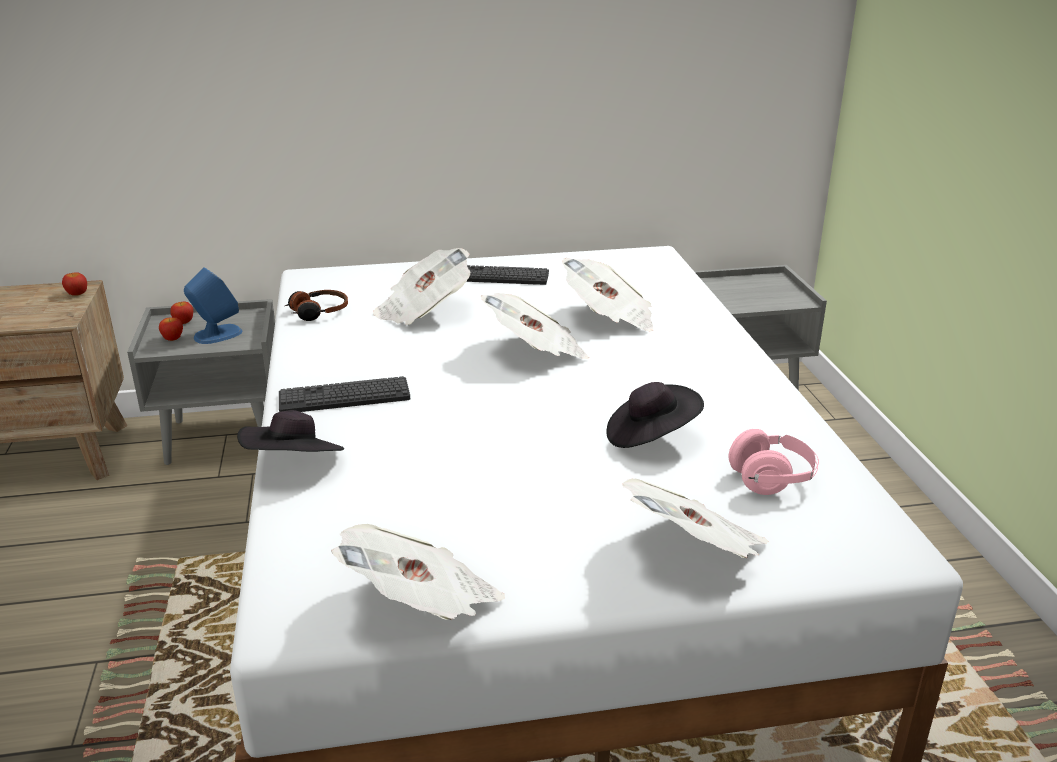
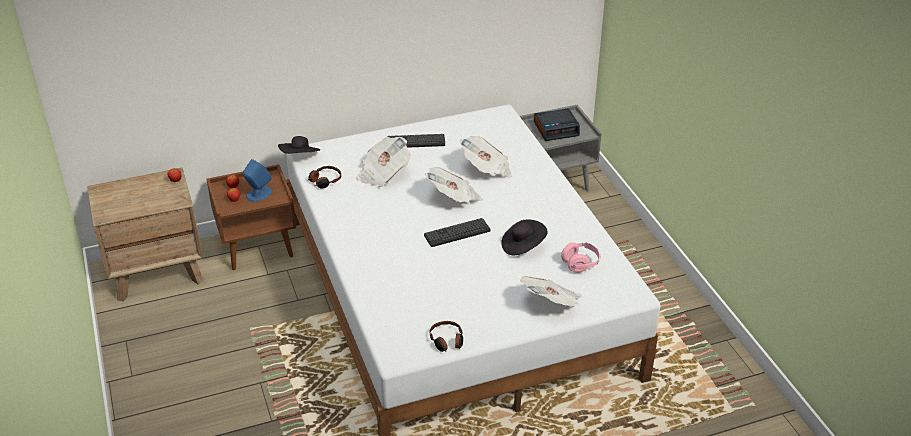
camera: 10 degrees left, 10 degrees up
(225, 437) = (258, 247): grey nightstand -> brown nightstand
(294, 464) = (361, 281): black hat -> black hat (300, 157)
(344, 397) = (366, 238): keyboard -> keyboard (457, 233)
(423, 605) = (447, 341): newspaper -> headphones
(748, 292) = (556, 129): none -> alarm clock

